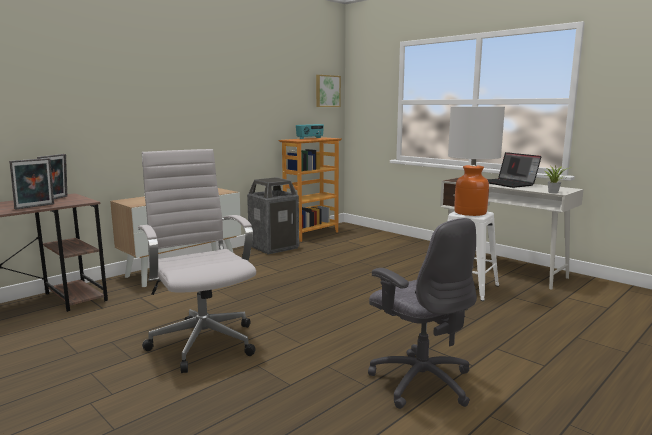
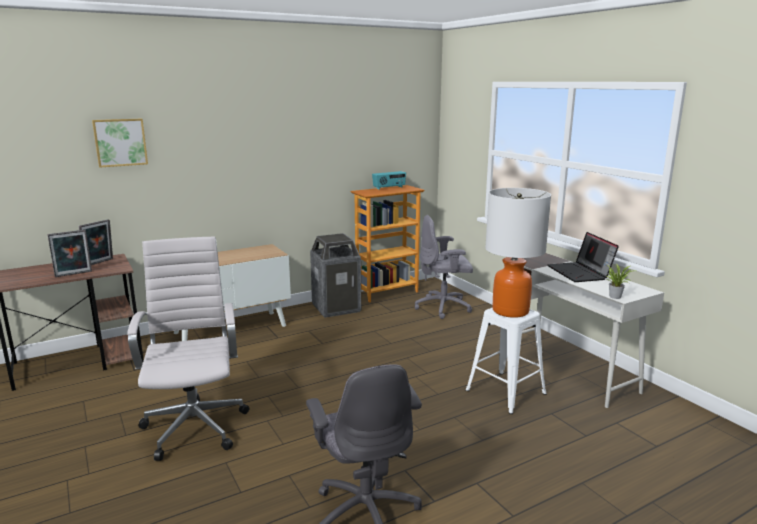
camera: 15 degrees right, 5 degrees up
(327, 91) = (415, 133): picture -> picture (120, 142)
(368, 240) = (444, 307): none -> grey office chair

